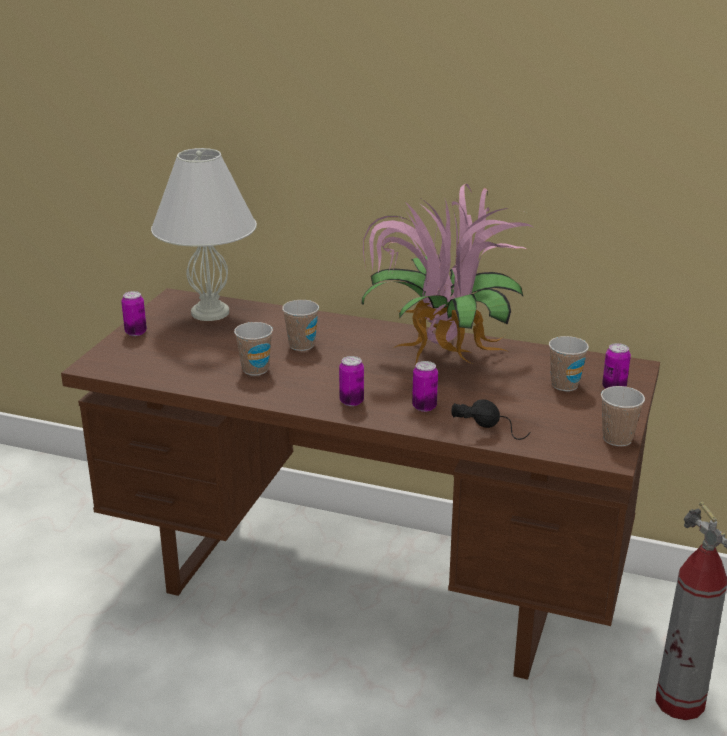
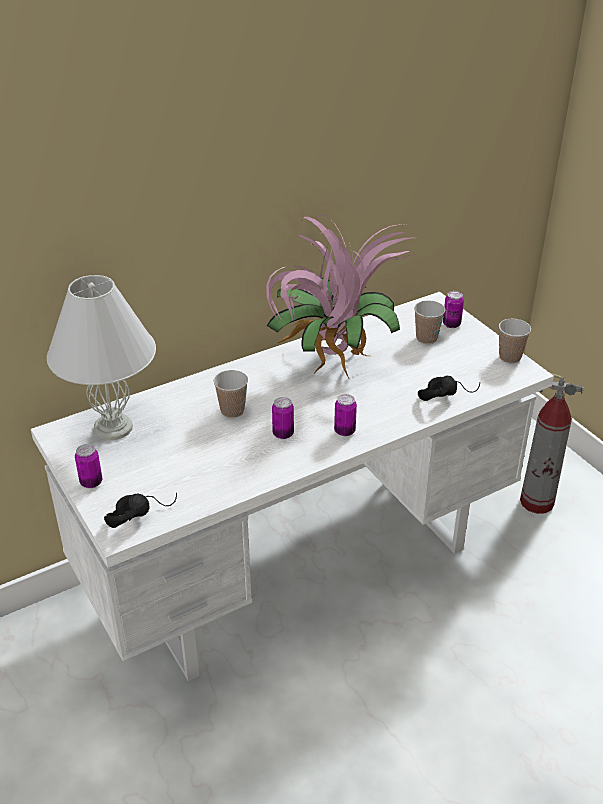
camera: 50 degrees left, 10 degrees up
(124, 363) = (140, 513): none -> black headphones
(255, 369) = (241, 451): cup -> none
(366, 585) = (302, 566): brown desk -> white desk
(424, 407) = (389, 405): can -> can (283, 434)

